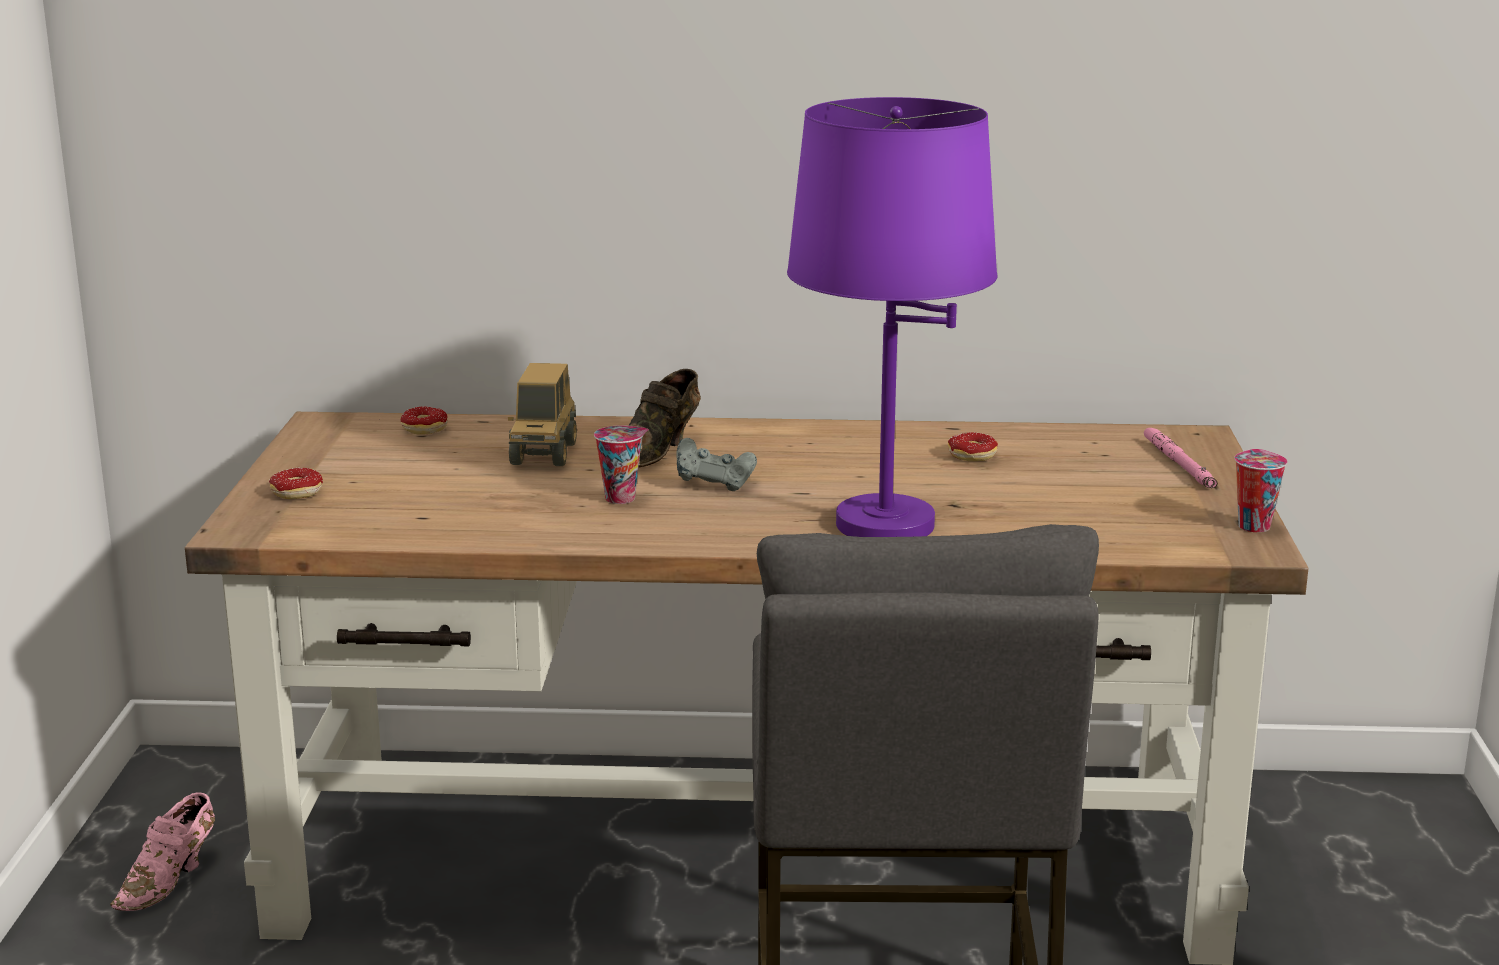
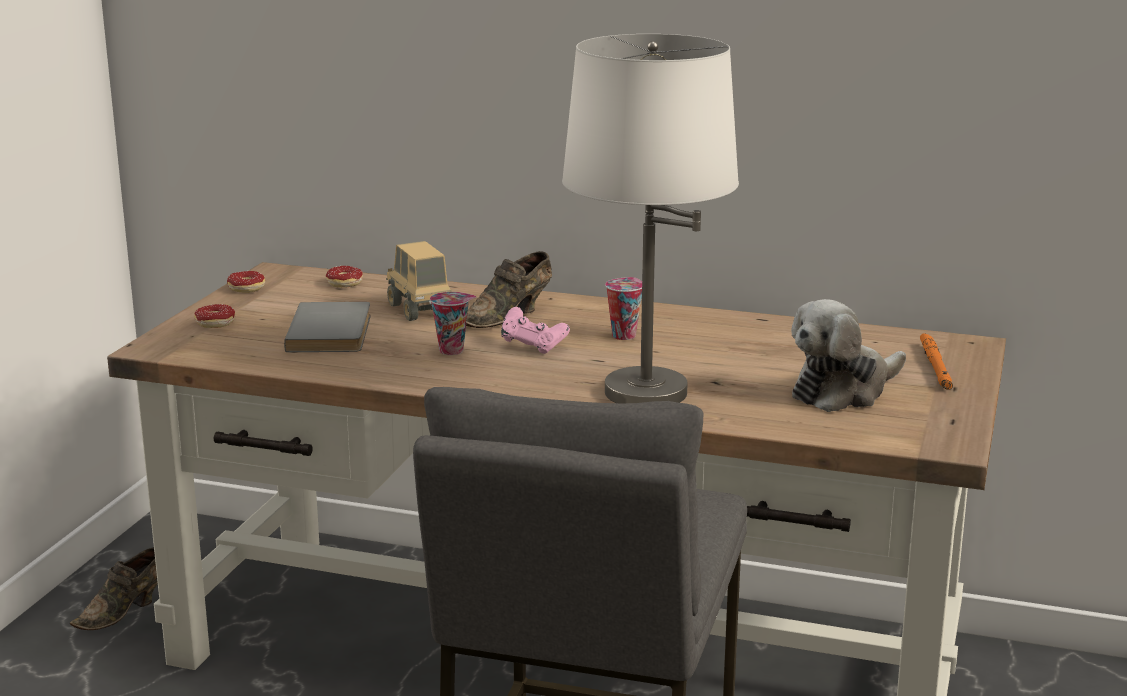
camera: 15 degrees right, 0 degrees up
(170, 880) = (126, 611): pink shoe -> brown shoe
(457, 490) = (333, 332): none -> grey book
(544, 454) = (419, 310): toy truck -> toy truck turned 135 degrees clockwise
(714, 484) = (533, 346): grey game controller -> pink game controller
(884, 525) = (645, 393): purple table lamp -> white table lamp
(970, 459) = (757, 345): donut -> donut (241, 290)
(1101, 501) = (843, 391): none -> plush toy
(1178, 464) = (935, 367): pink flashlight -> orange flashlight
(1252, 525) = (962, 425): cup -> cup (623, 335)

